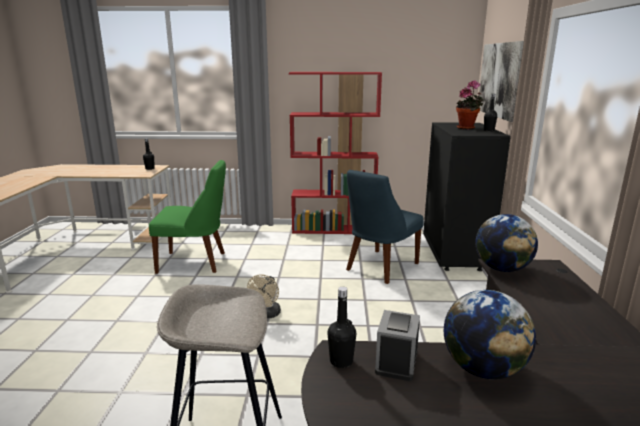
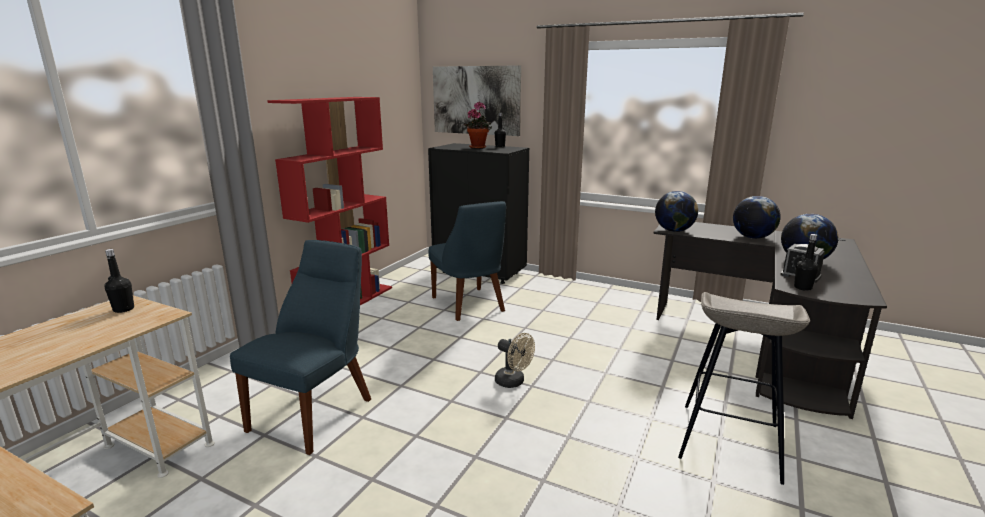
camera: 65 degrees left, 0 degrees up
(195, 262) = (316, 412): green chair -> blue chair
(563, 324) = (752, 237): none -> globe

